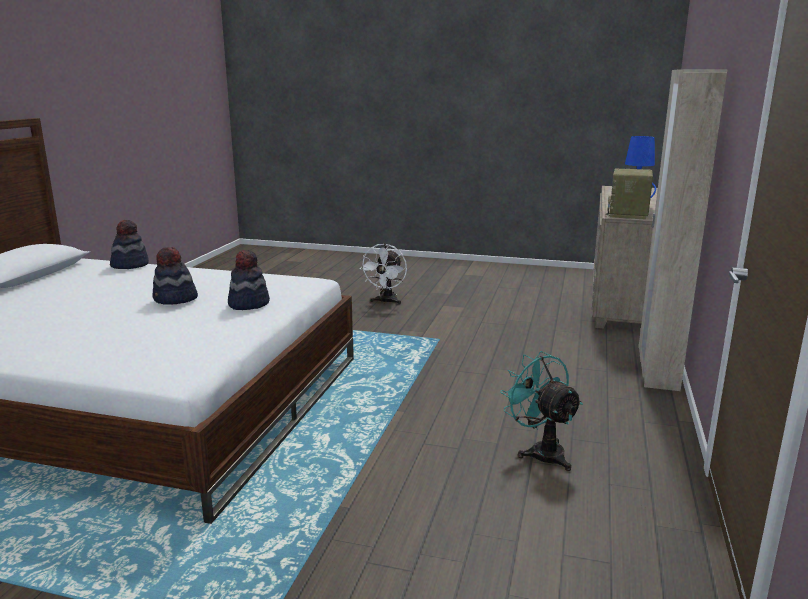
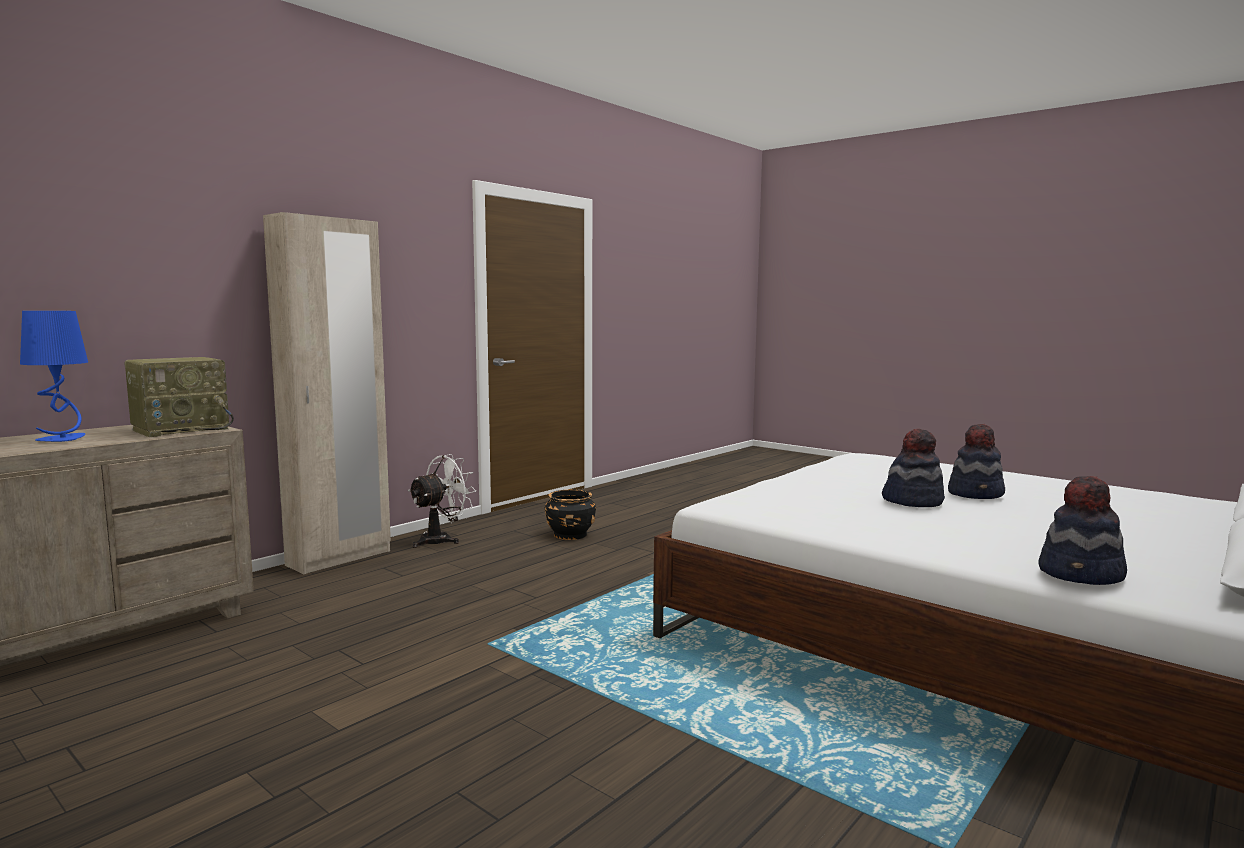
camera: 155 degrees left, 10 degrees down
(248, 304) = (812, 487): hat -> hat (976, 494)
(386, 302) = (437, 781): white fan -> white fan (441, 540)
(541, 451) = (570, 534): turquoise fan -> black planter

